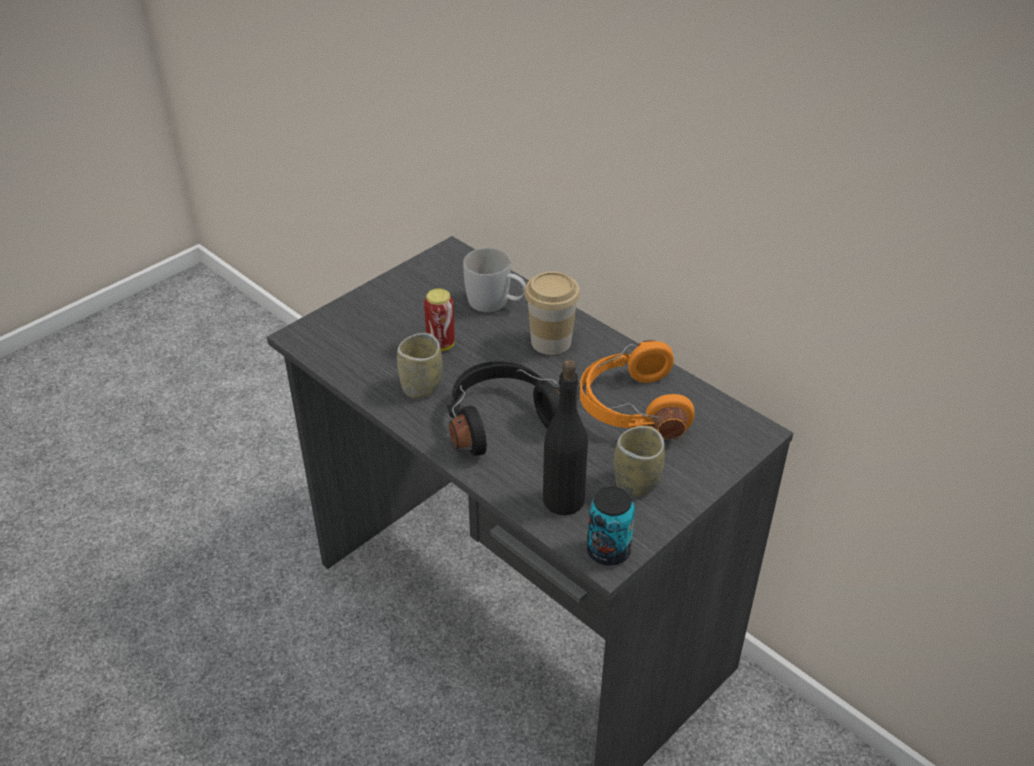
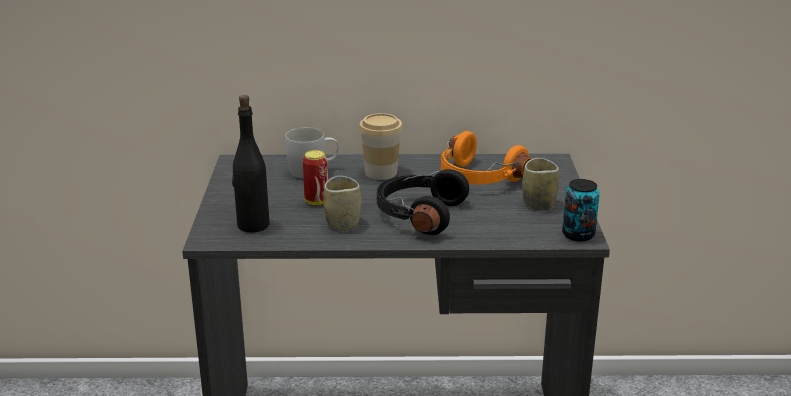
camera: 45 degrees left, 15 degrees down
(563, 500) = (518, 228): black bottle -> black bottle (252, 225)

